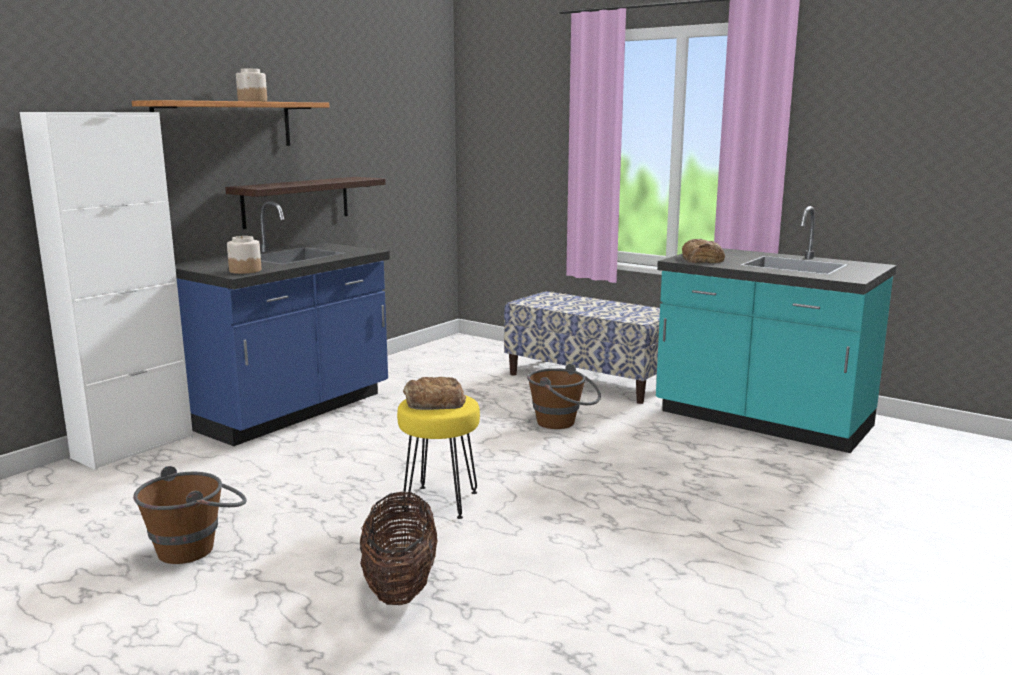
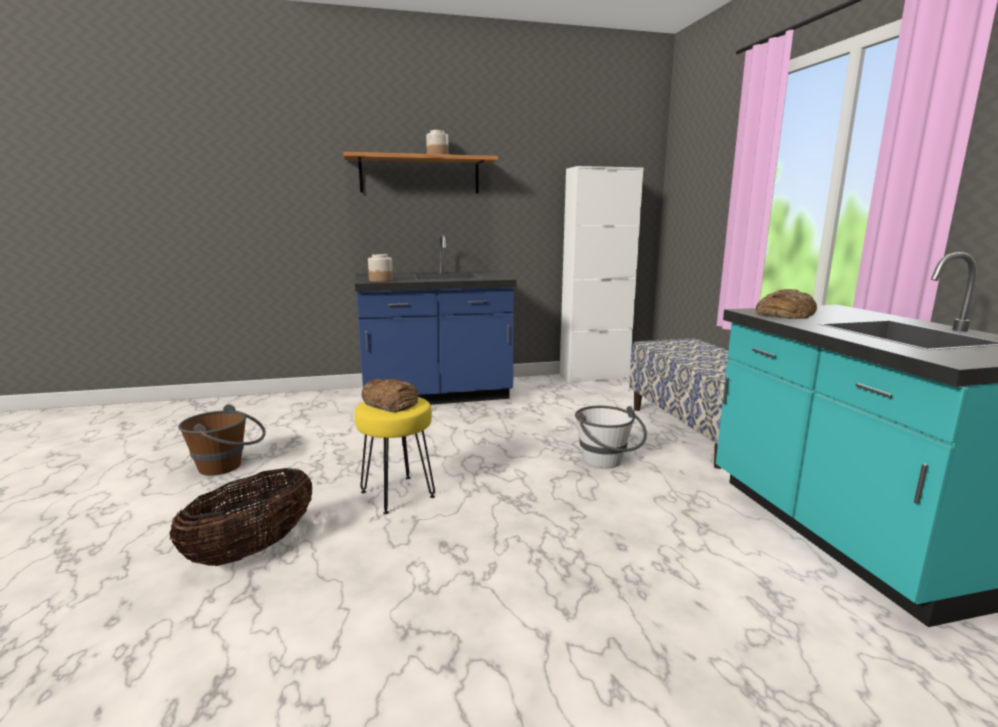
camera: 40 degrees right, 0 degrees up
(133, 447) = (322, 395): white cabinet -> white cabinet (594, 377)
(296, 201) = (482, 238): shelf -> none
(563, 423) = (607, 463): brown bucket -> white bucket

